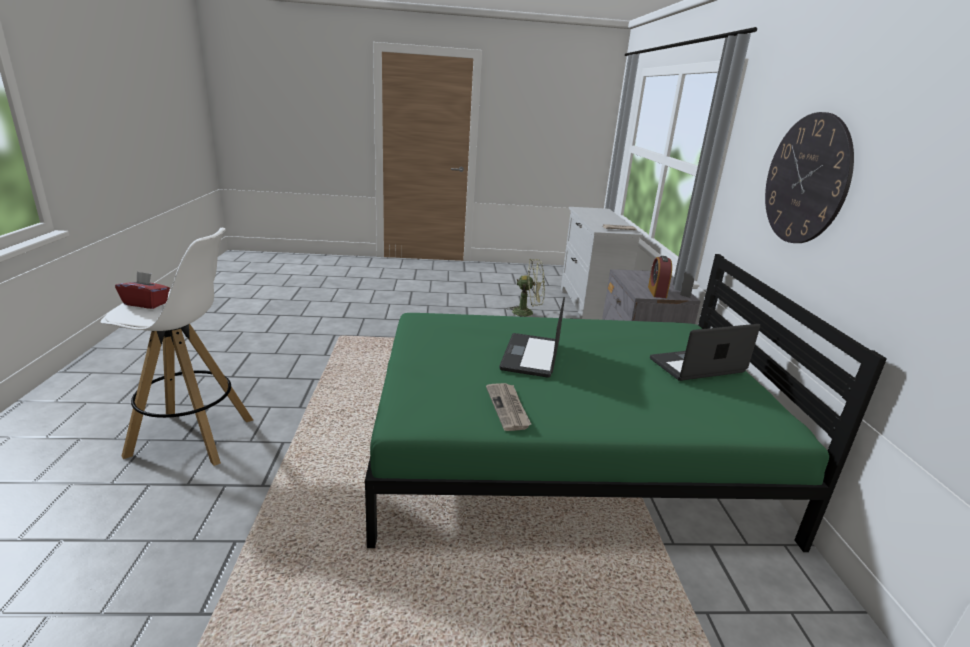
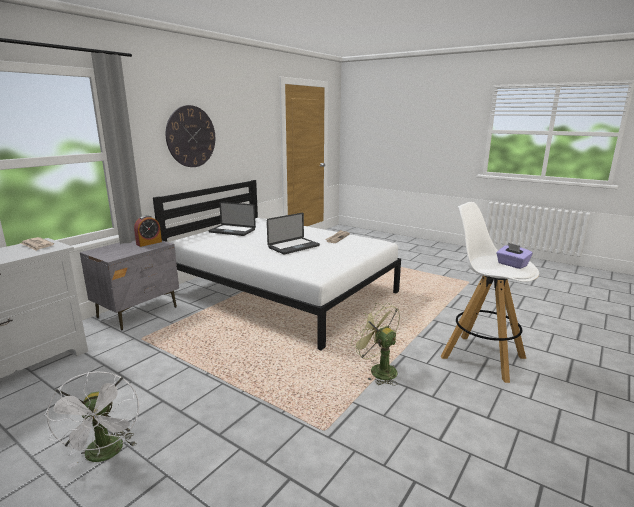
camera: 140 degrees left, 5 degrees down
(146, 303) = (512, 264): red tissue box -> purple tissue box
(451, 301) = (105, 455): none -> white fan
(527, 313) = (79, 389): green fan -> green fan (378, 370)
(564, 452) = (281, 291): green bed -> white bed

